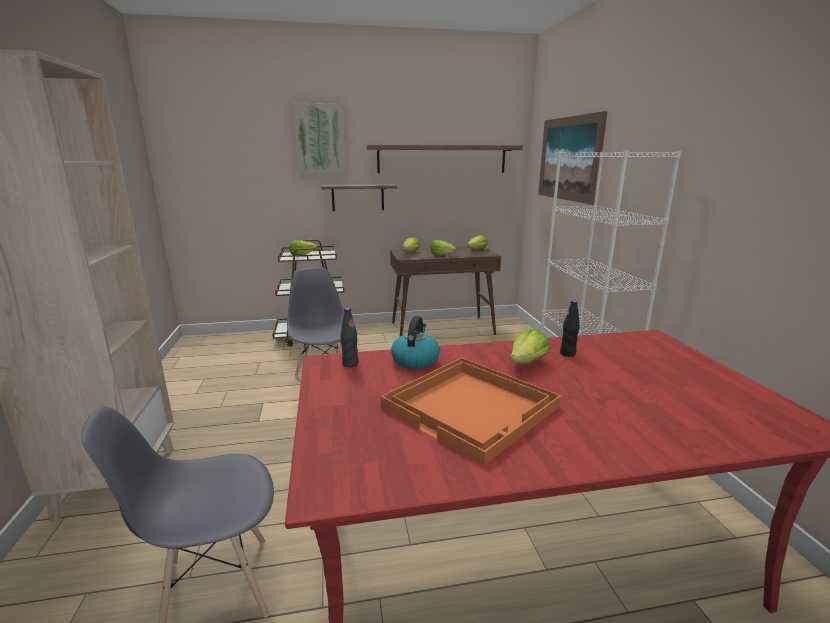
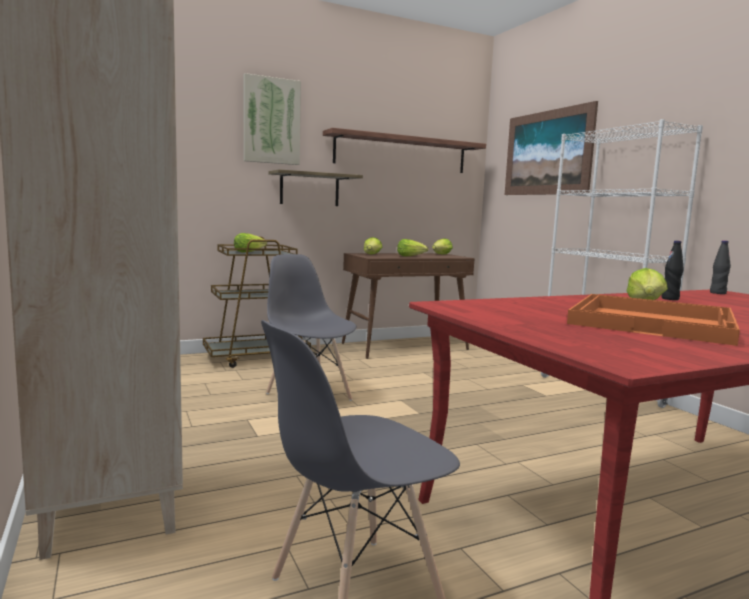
camera: 15 degrees left, 10 degrees down
(350, 364) = (473, 305): black bottle -> black bottle (717, 293)
(415, 360) = (536, 302): kettle -> none

